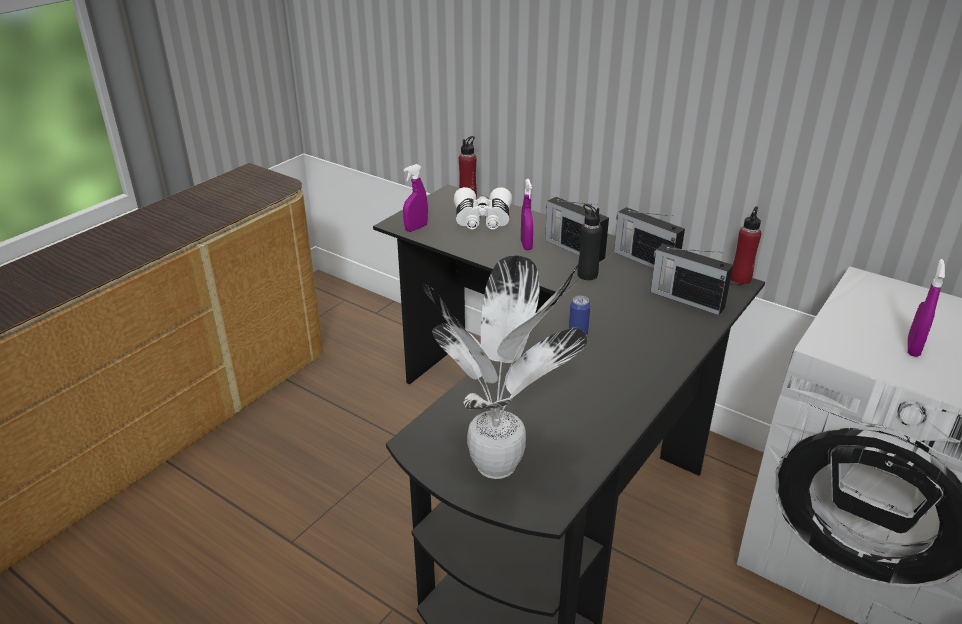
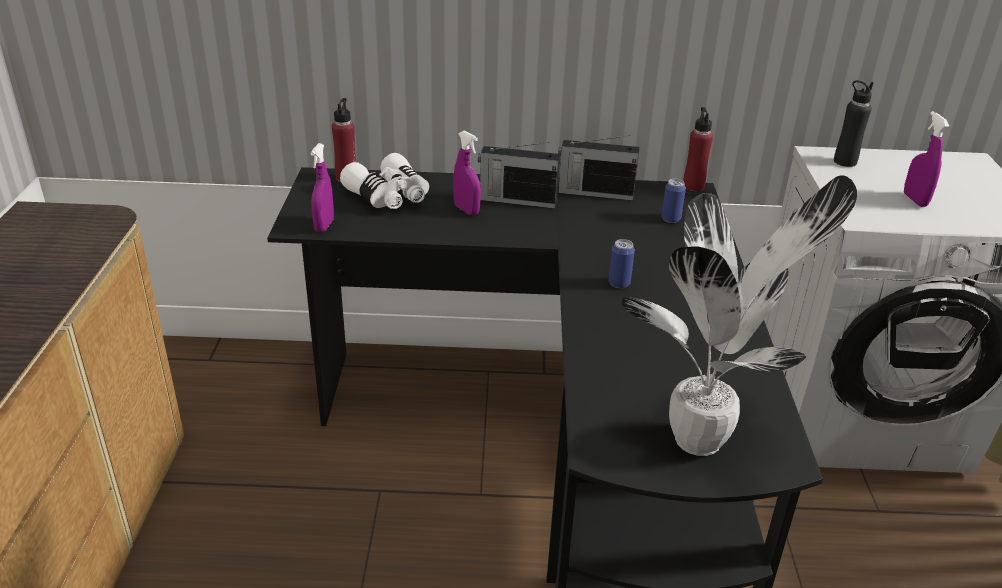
camera: 35 degrees left, 0 degrees up
(587, 275) = (560, 222): black bottle -> black bottle (844, 162)
(685, 299) = (670, 219): radio -> can

